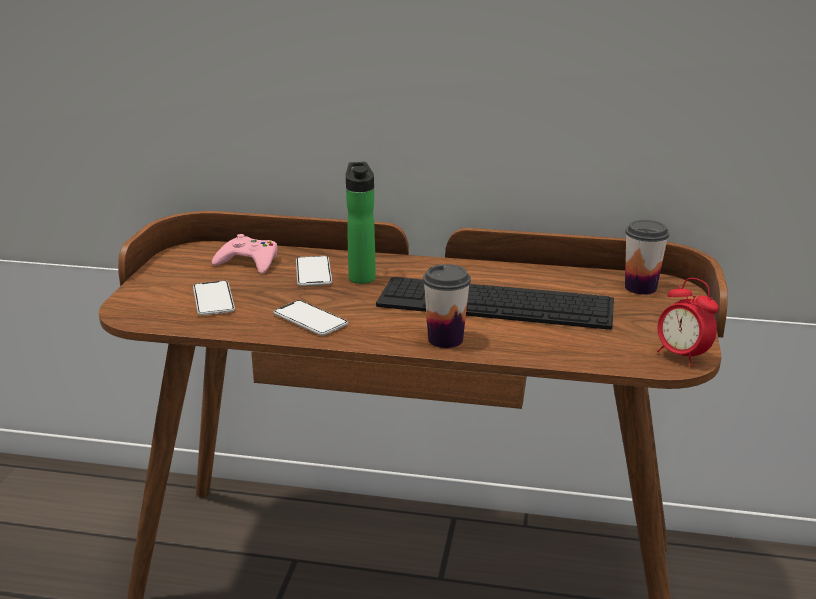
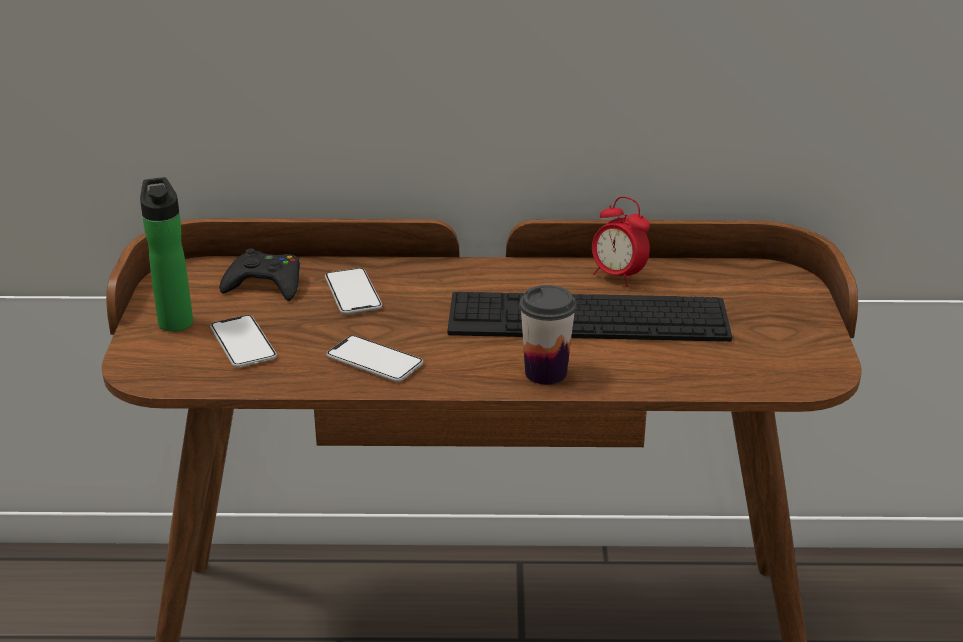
camera: 10 degrees left, 5 degrees up
(249, 262) = (265, 284): pink game controller -> black game controller
(361, 276) = (414, 294): bottle -> bottle (175, 320)
(640, 287) = (748, 281): cup -> none
(681, 356) = (818, 369): alarm clock -> alarm clock (618, 276)

